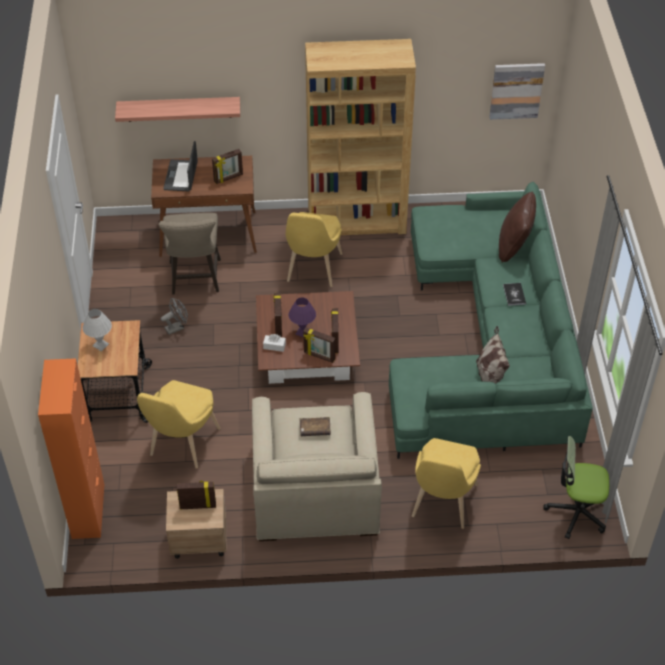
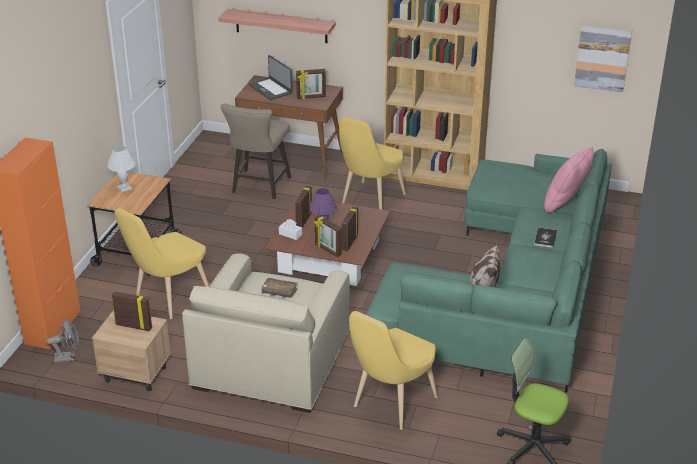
camera: 20 degrees right, 15 degrees down
(177, 327) = (221, 215): grey fan -> grey fan (68, 357)
(181, 176) = (271, 89): laptop -> laptop turned 60 degrees counterclockwise
(514, 246) = (566, 203): brown pillow -> pink pillow

